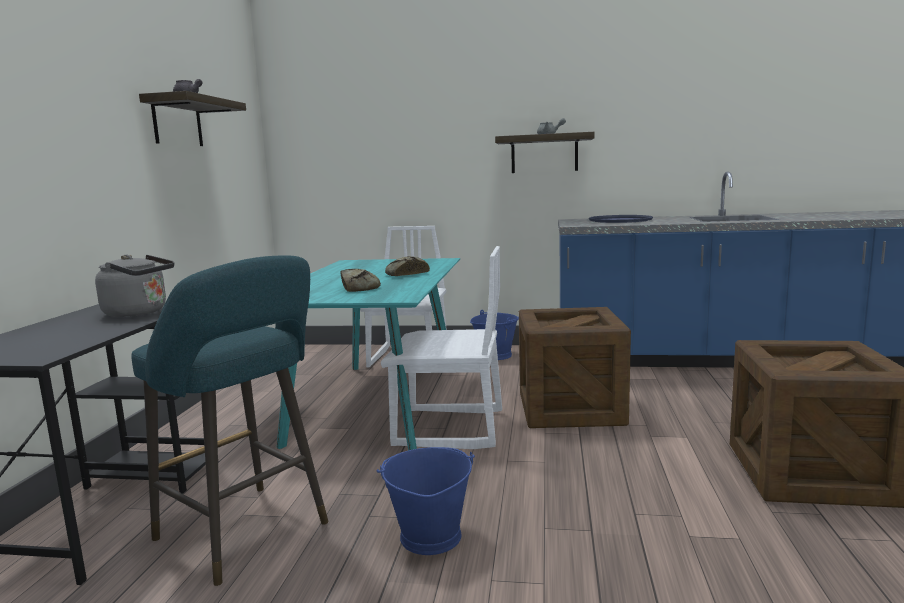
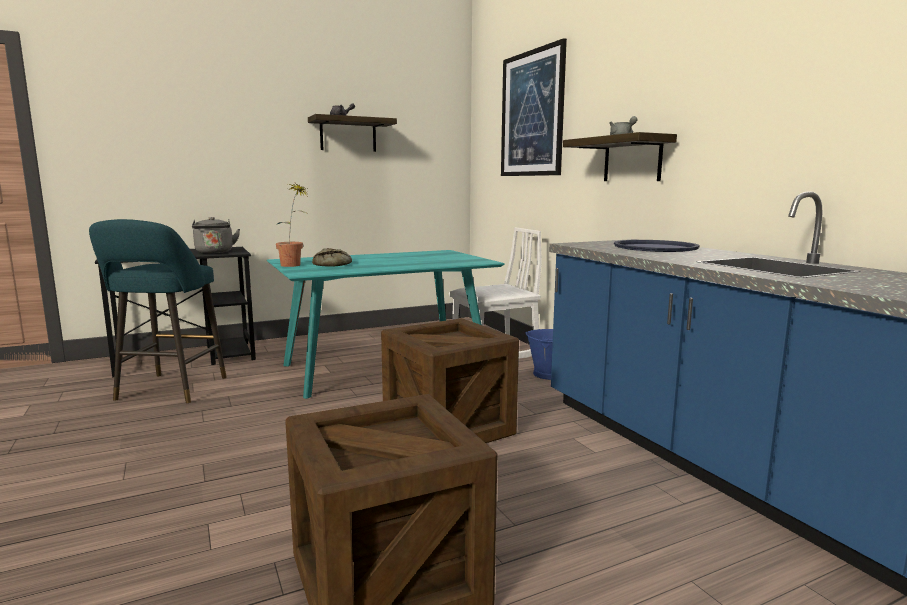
camera: 55 degrees right, 0 degrees up
(323, 297) = (294, 264): none -> potted plant
(391, 108) = (531, 114): none -> picture
(405, 274) = (402, 264): bread -> none
(429, 536) = (179, 432): blue bucket -> none
(449, 429) = (356, 398): white chair -> none

